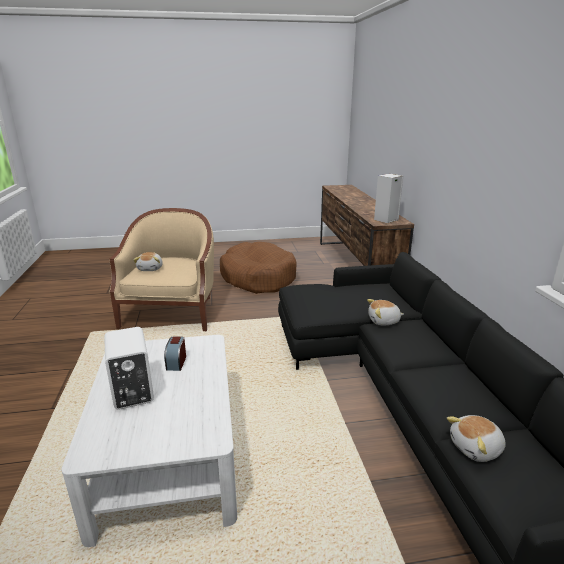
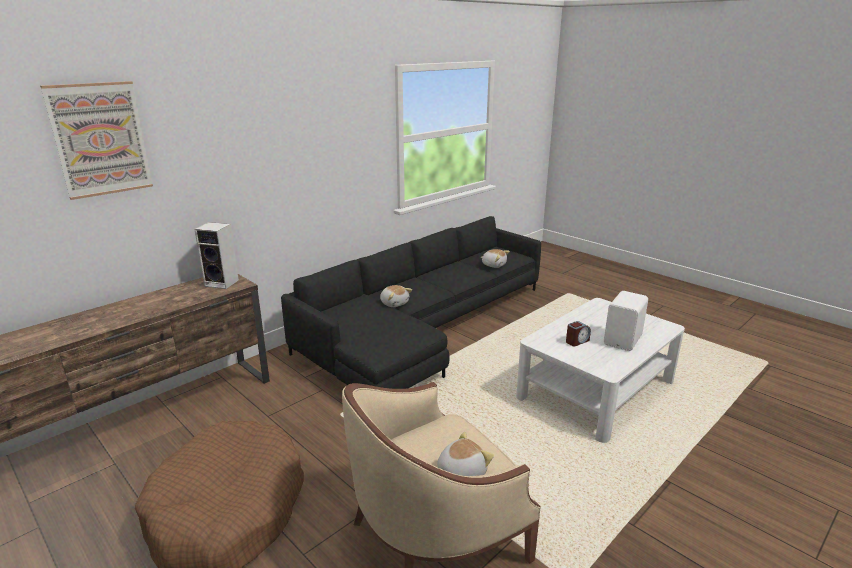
camera: 125 degrees left, 0 degrees up
(398, 102) = (100, 139): none -> picture

